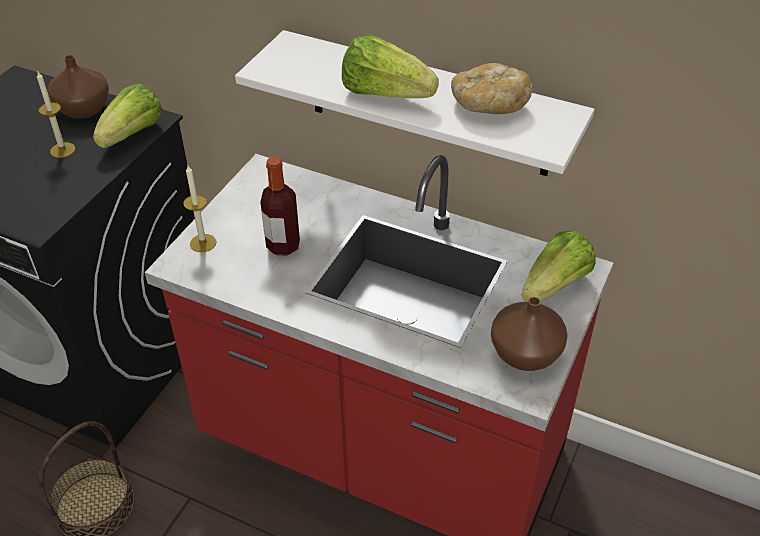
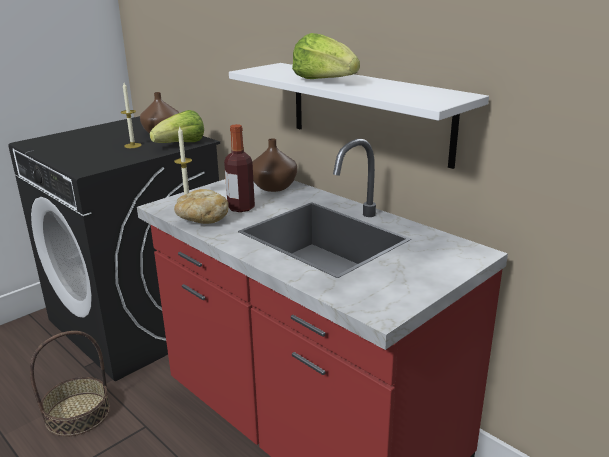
camera: 20 degrees right, 20 degrees down
(488, 106) = (399, 89): bread -> bread (202, 219)
(524, 352) = (392, 290): brown vase -> brown vase (274, 187)
(555, 286) = (445, 257): lettuce -> none

